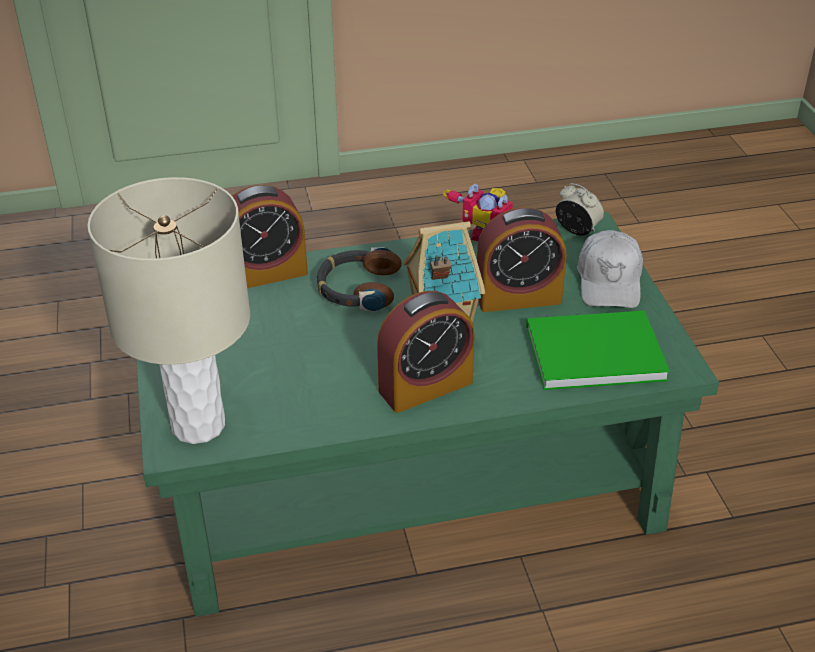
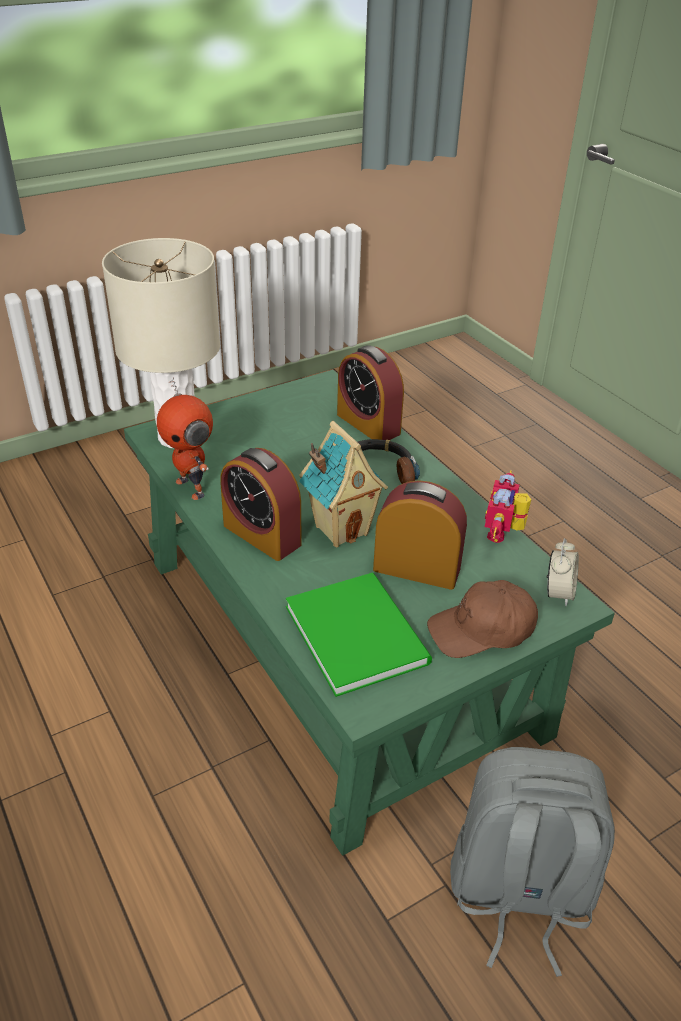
camera: 70 degrees right, 0 degrees up
(313, 427) = (192, 487): none -> toy robot
(518, 297) = (416, 568): alarm clock -> alarm clock turned 135 degrees clockwise
(609, 281) = (482, 630): white cap -> brown cap
(722, 432) = (518, 894): none -> grey backpack

